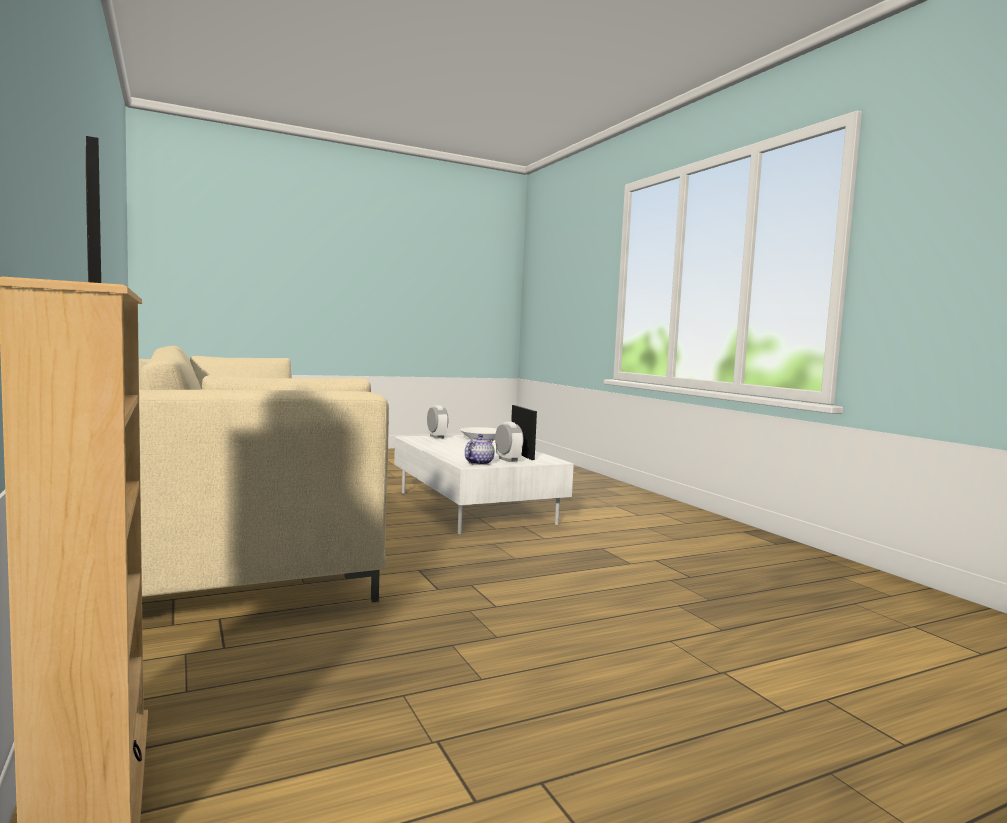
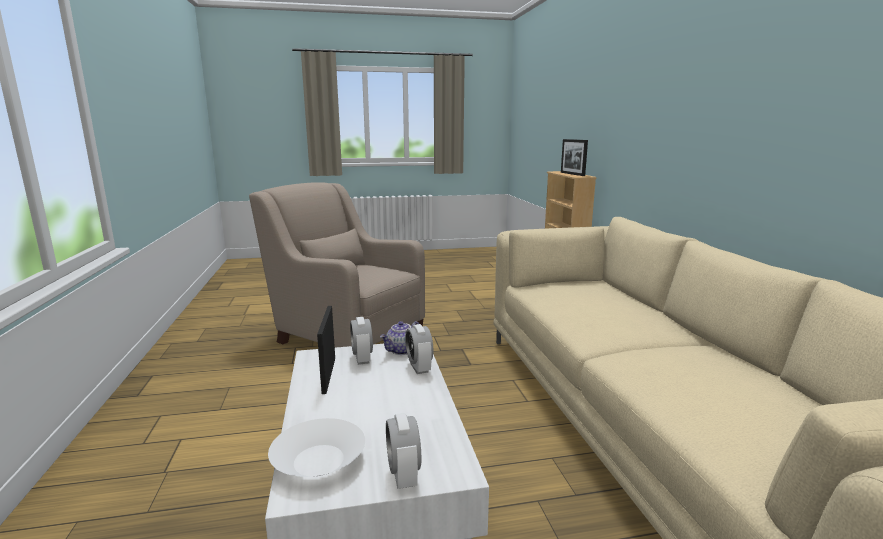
camera: 165 degrees left, 10 degrees up
(454, 457) = (419, 368): none -> alarm clock
(645, 597) = (347, 335): none -> beige armchair

